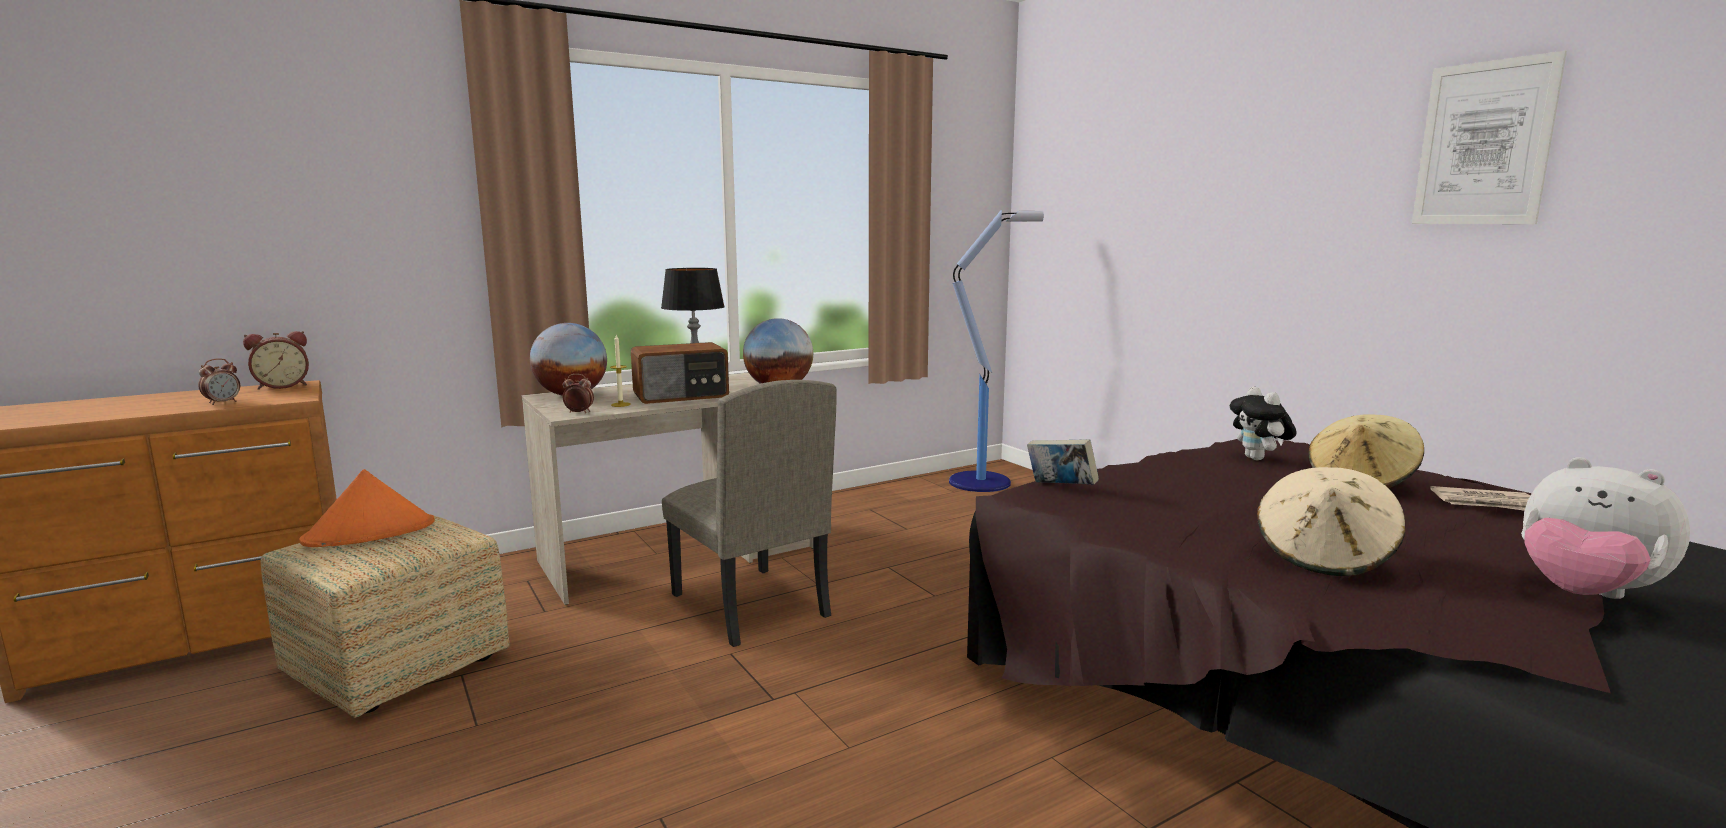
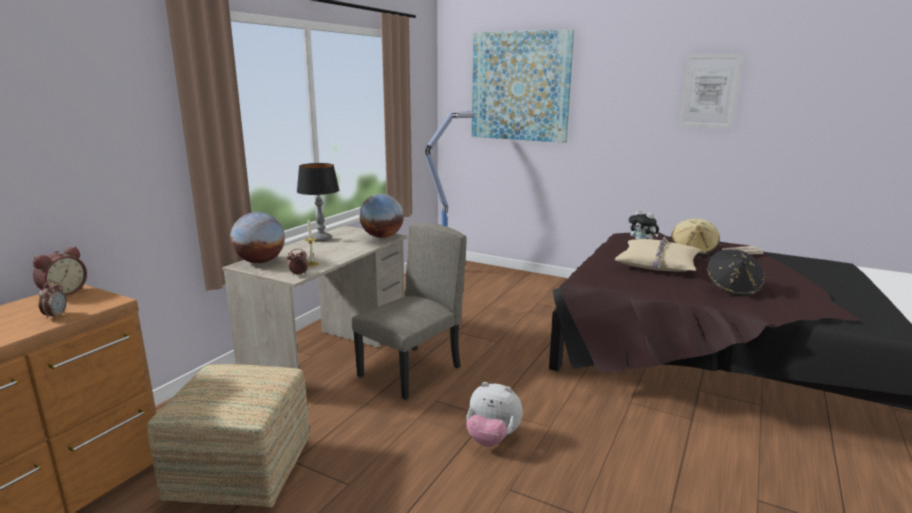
camera: 30 degrees left, 5 degrees up
(370, 532) = (216, 386): orange hat -> none
(681, 395) = (336, 251): radio -> none
(748, 605) = (410, 372): beige chair -> beige chair turned 75 degrees counterclockwise
(1060, 487) = (593, 274): book -> none
(1127, 165) = (520, 86): none -> picture
(1227, 493) = (657, 264): none -> beige pillow
(1324, 556) = (733, 288): beige hat -> black hat
(1584, 594) = (812, 285): plush toy -> plush toy (492, 439)

